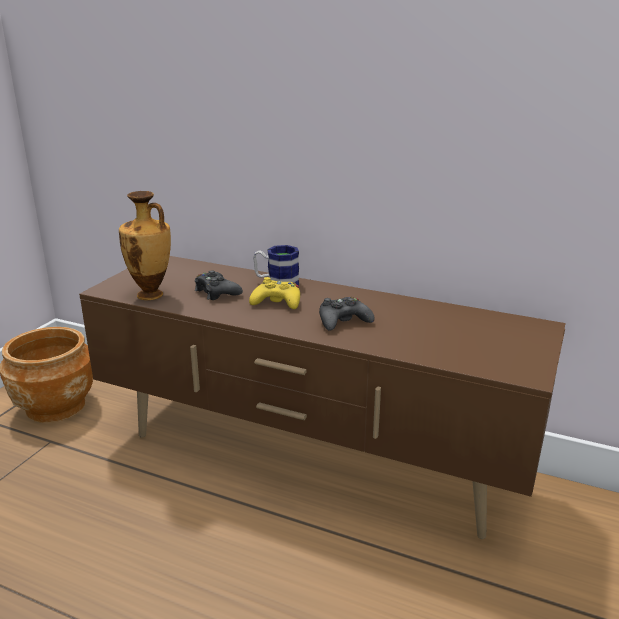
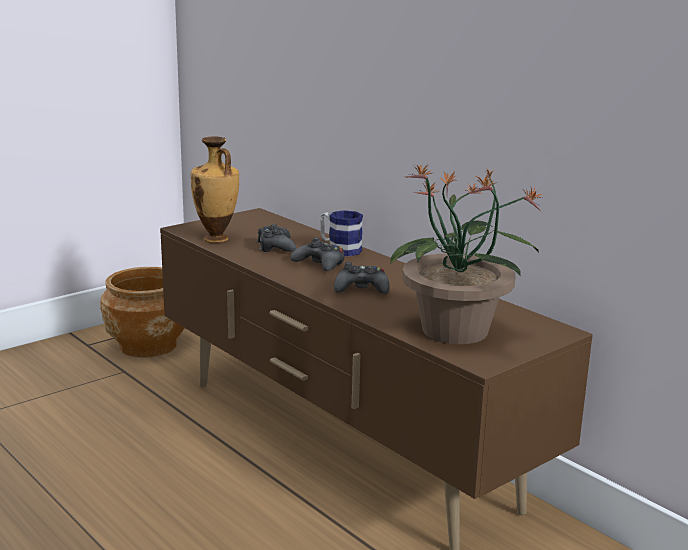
camera: 25 degrees right, 5 degrees down
(277, 302) = (320, 264): yellow game controller -> black game controller
(471, 348) = (456, 332): none -> potted plant

